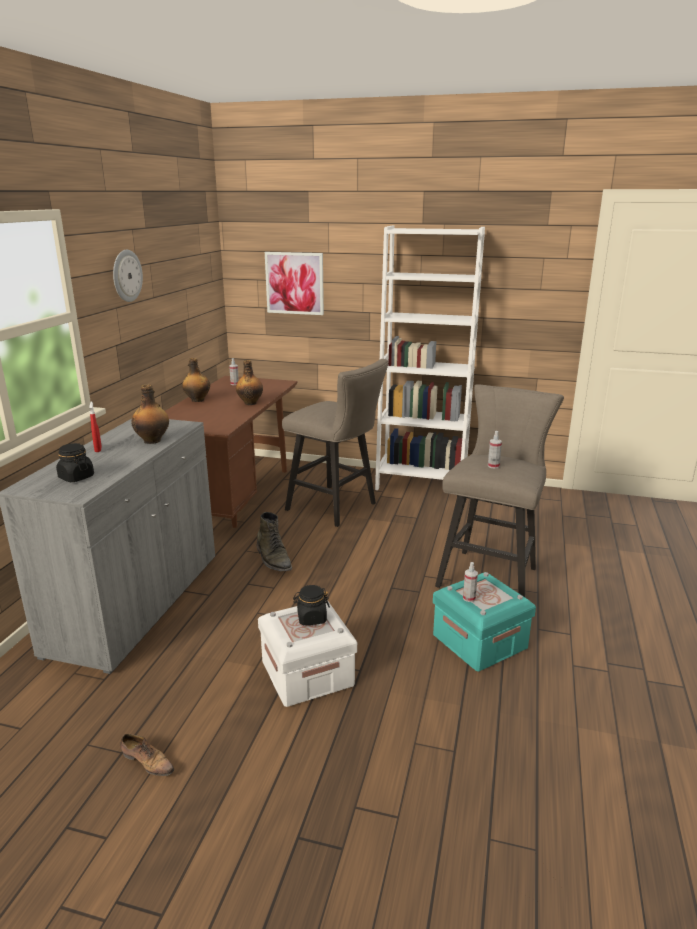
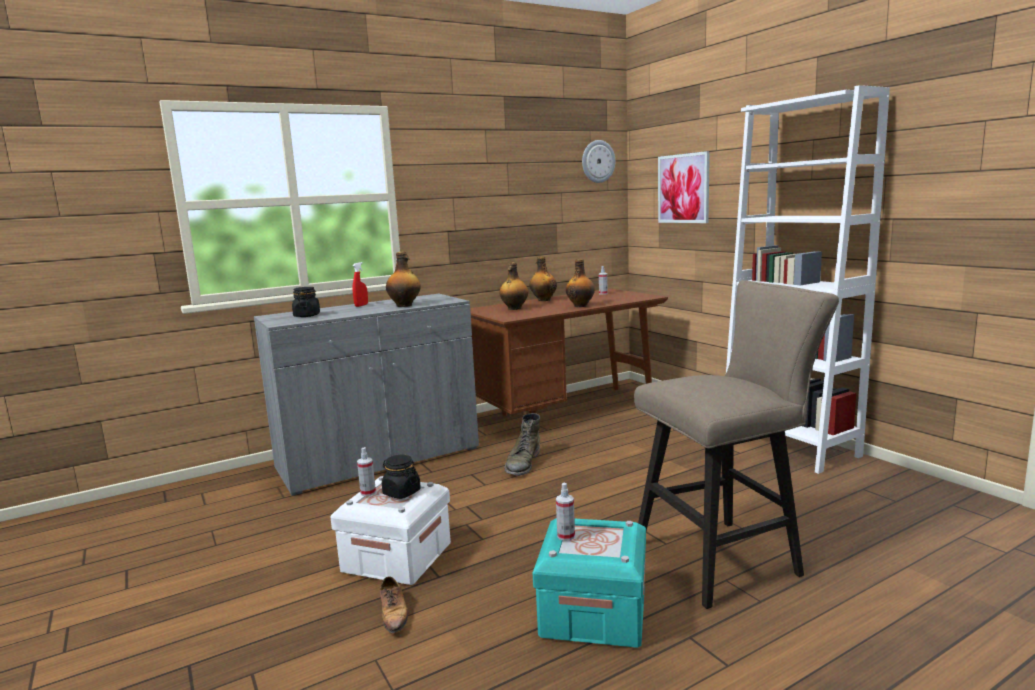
camera: 45 degrees right, 10 degrees down
(126, 275) = (468, 170): wall clock -> wall clock (597, 161)
(147, 762) = (215, 558): shoe -> shoe (394, 614)
(195, 416) = (514, 308): none -> bottle
(336, 508) = (651, 442): beige stool -> none
(493, 466) = (699, 383): spray bottle -> spray bottle (368, 492)

